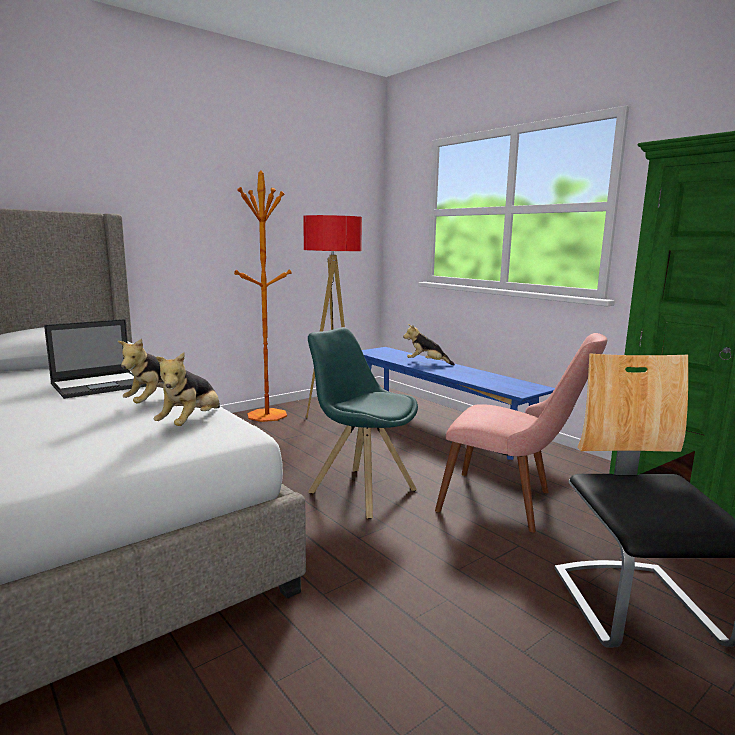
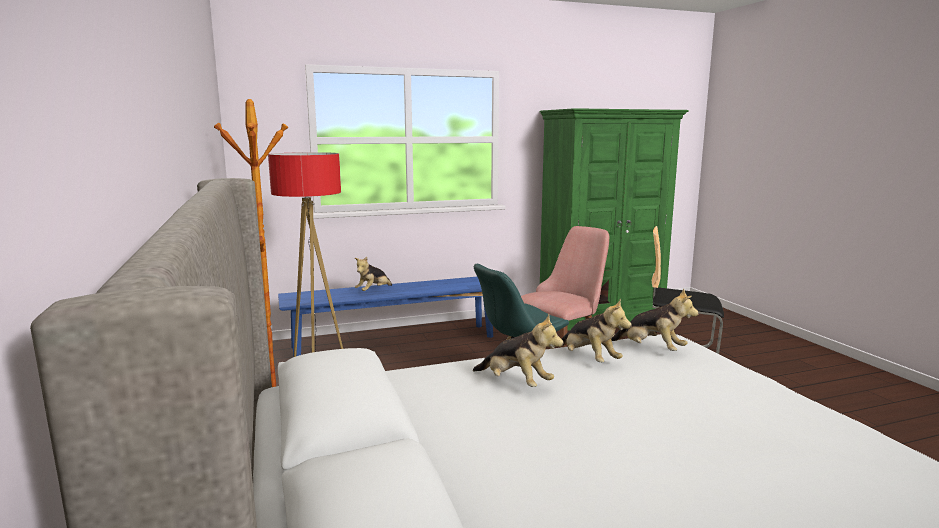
camera: 70 degrees left, 0 degrees up
(100, 385) = (516, 383): laptop -> plush toy

